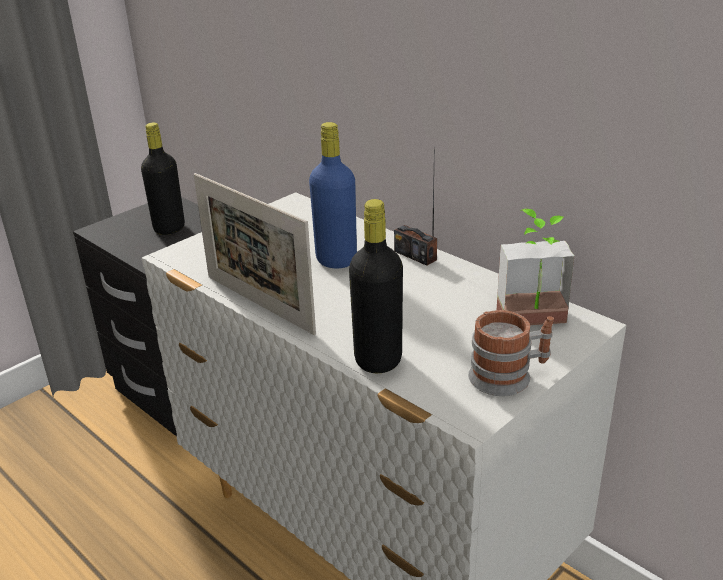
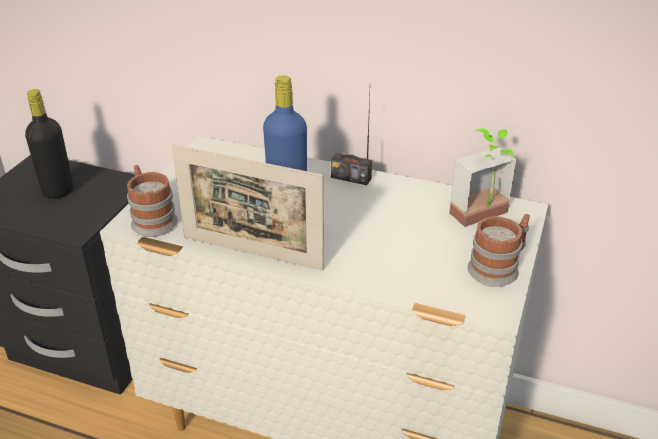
camera: 25 degrees left, 5 degrees up
(193, 255) = (152, 219): none -> mug
(378, 360) = (391, 279): black bottle -> none

